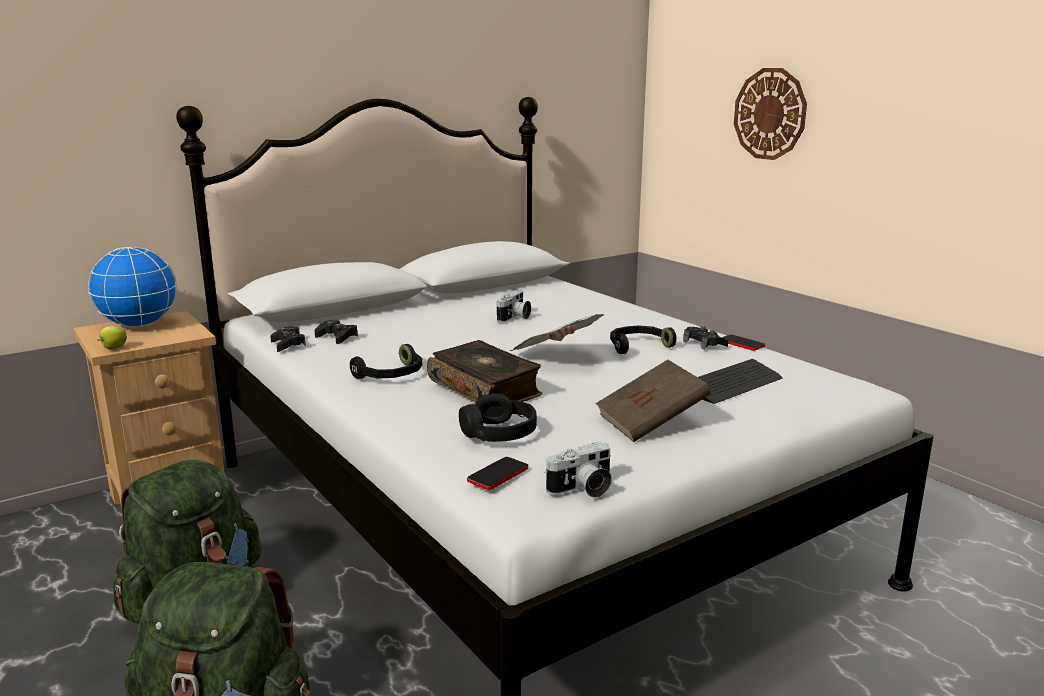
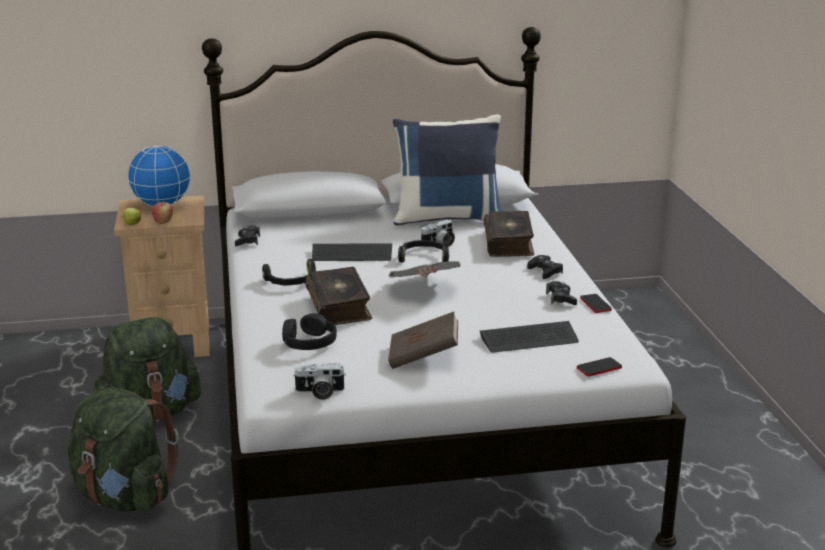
camera: 25 degrees right, 5 degrees up
(157, 341) = (163, 222): none -> apple
(337, 337) = (287, 240): black game controller -> black game controller (545, 271)
(431, 339) = (352, 254): none -> keyboard
(492, 296) = (448, 217): none -> blue pillow
(498, 474) = (277, 371): phone -> phone (599, 368)
(584, 307) = (509, 243): none -> book
(637, 346) = (502, 290): black headphones -> black headphones (423, 257)
(770, 114) = (754, 71): wall clock -> none

